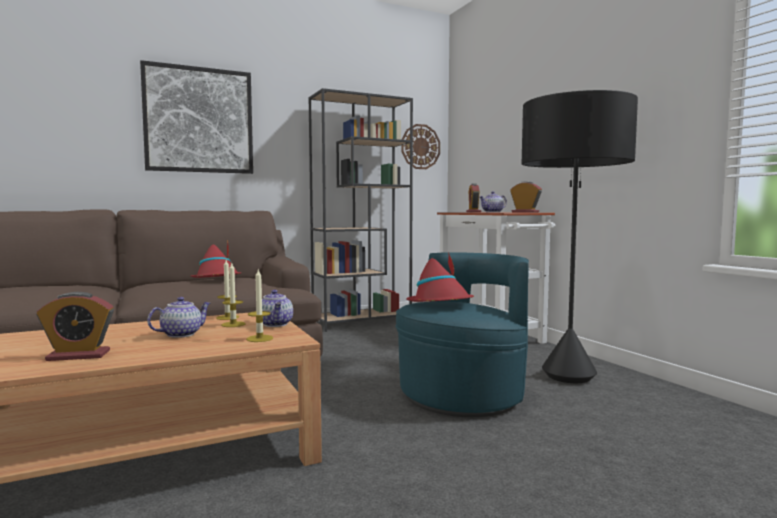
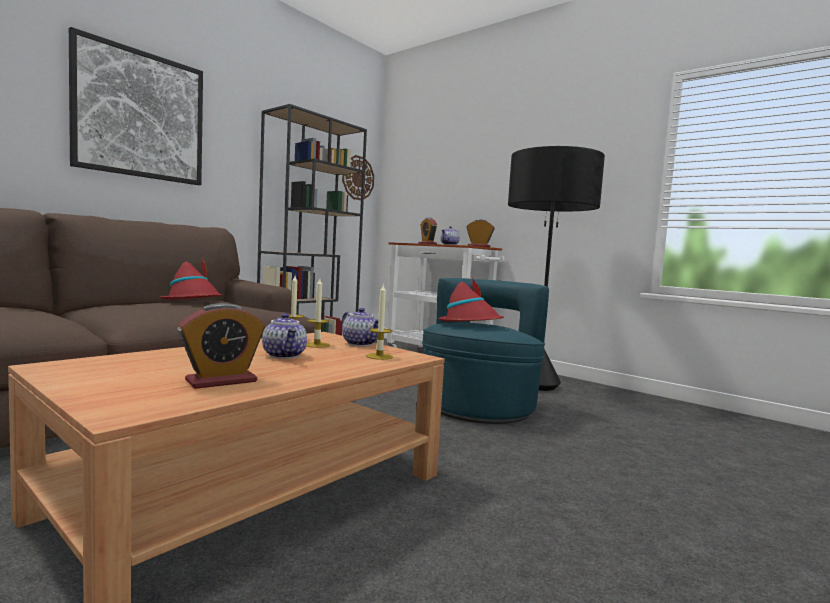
camera: 25 degrees left, 0 degrees up
(181, 334) = (285, 355): teapot -> teapot turned 135 degrees clockwise

